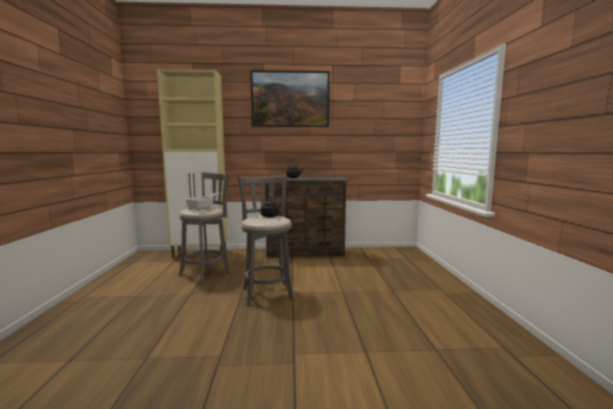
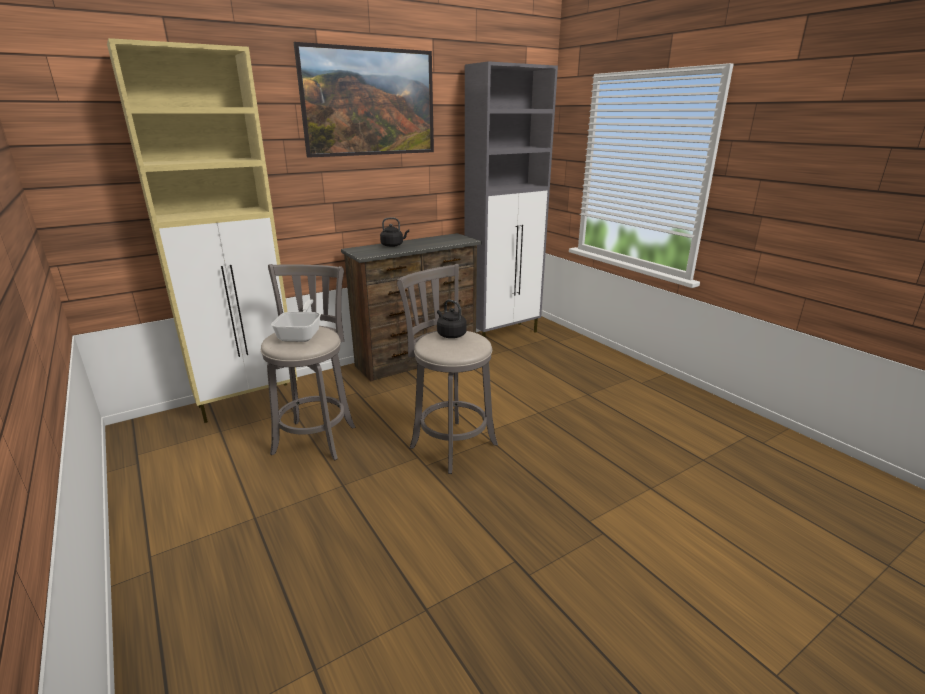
camera: 30 degrees left, 15 degrees up
(375, 251) = (503, 334): none -> grey cabinet

